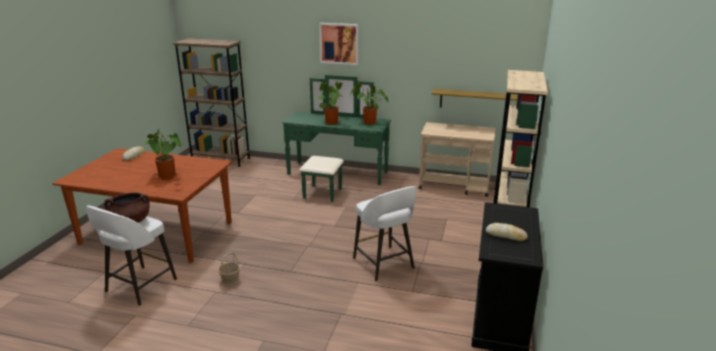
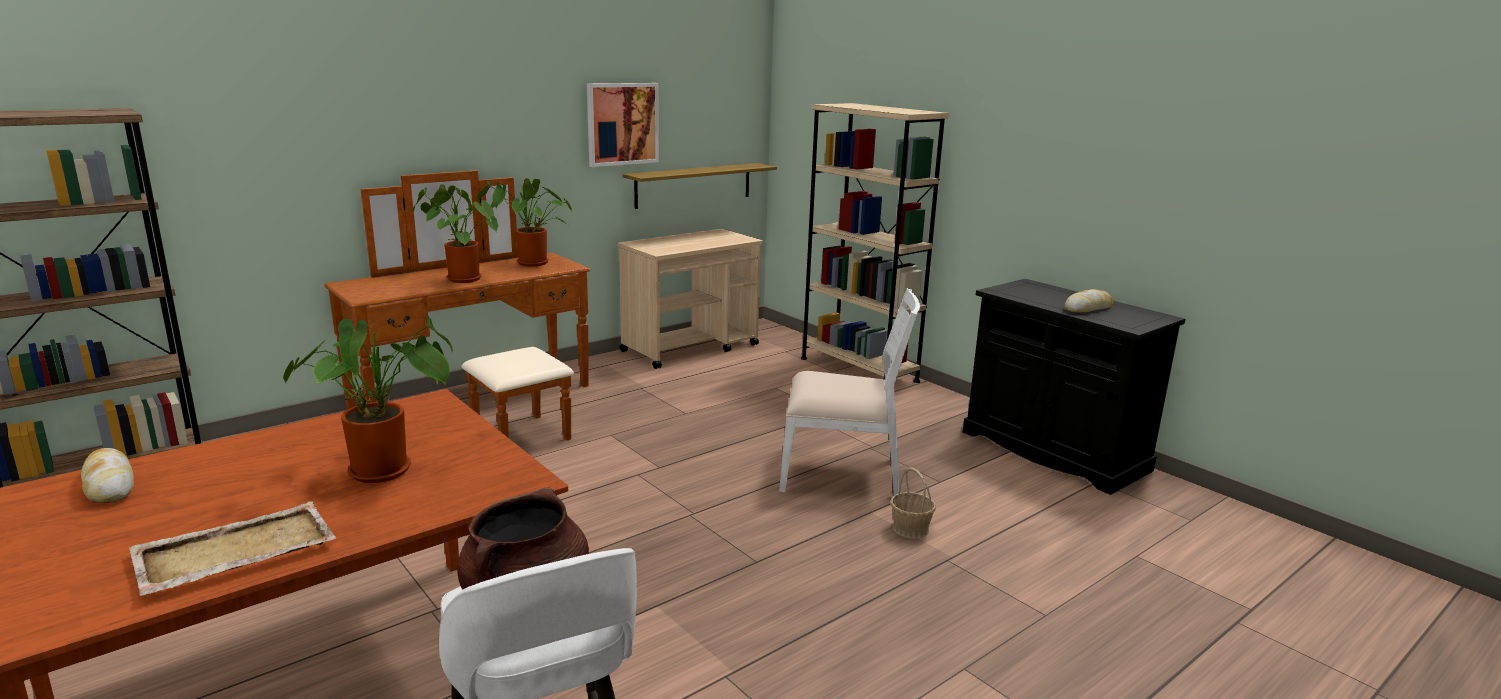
camera: 55 degrees left, 5 degrees down
(113, 181) = (233, 552): none -> beige tray
(230, 280) = (700, 642): basket -> basket (910, 529)
(334, 177) = (484, 406): green dresser -> brown dresser
(339, 43) = (426, 97): picture -> picture (622, 124)
(384, 264) = (841, 473): white stool -> white chair

